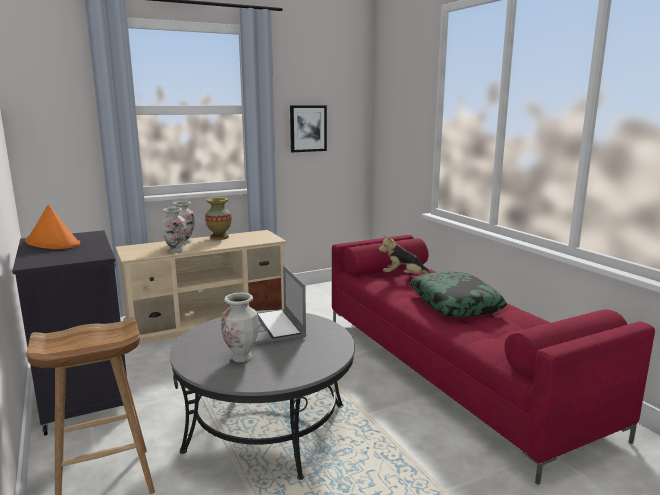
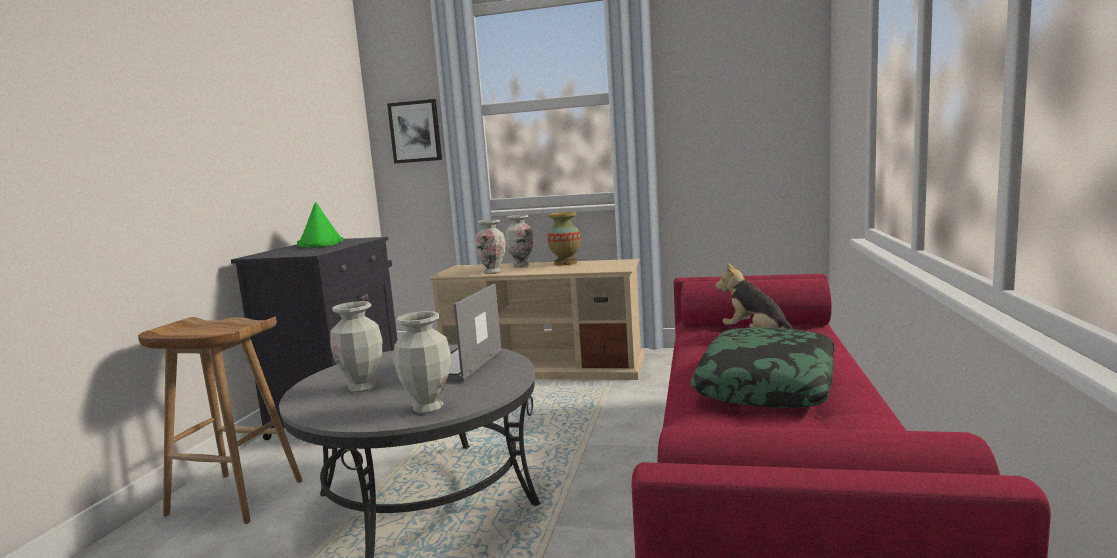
camera: 40 degrees right, 5 degrees down
(53, 243) = (320, 243): orange hat -> green hat
(308, 128) = (713, 116): picture -> picture (415, 131)
(320, 358) = (428, 408): none -> vase

